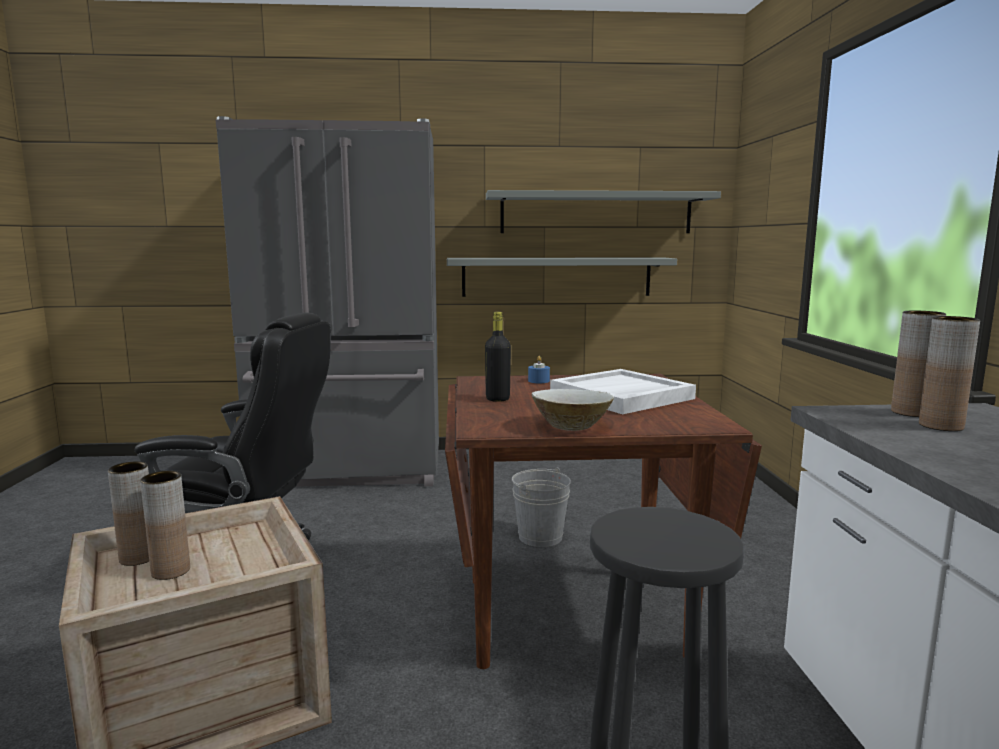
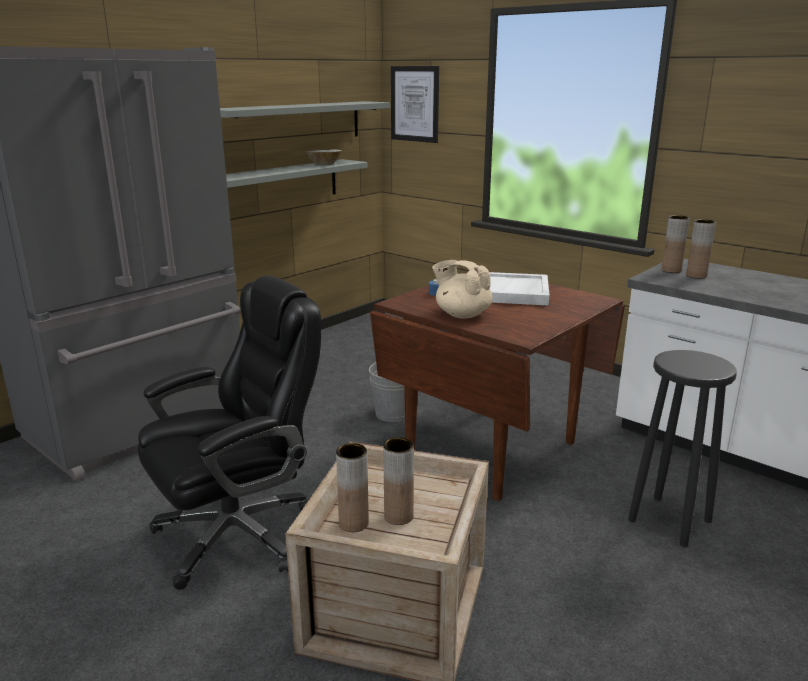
camera: 45 degrees left, 10 degrees up
(497, 399) = (462, 314): black bottle -> beige teapot
(571, 426) = (552, 321): beige bowl -> beige bowl (324, 164)
(755, 192) = (415, 104): none -> picture

